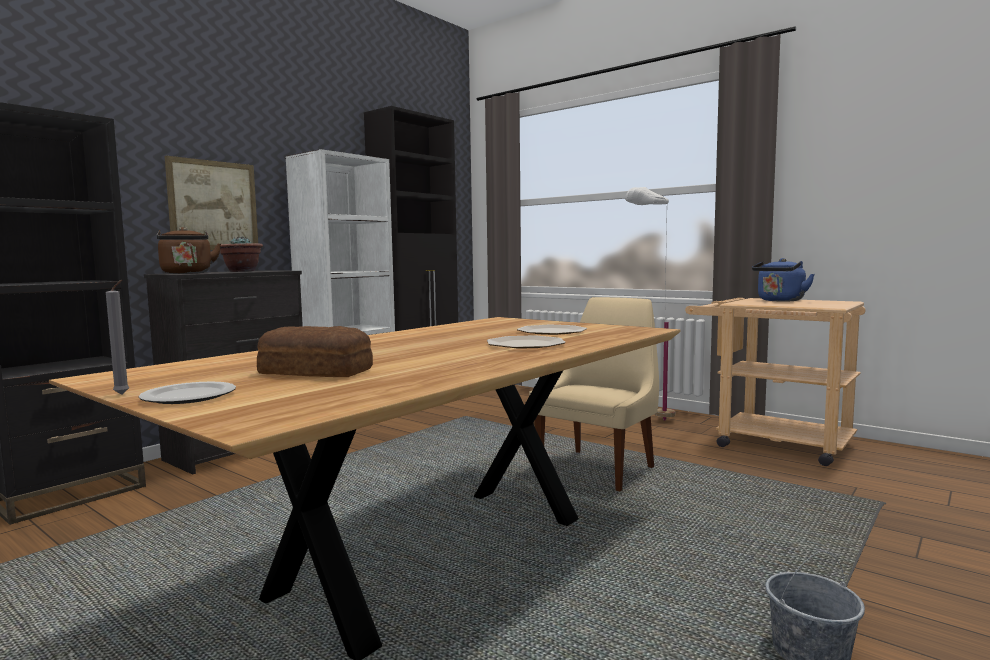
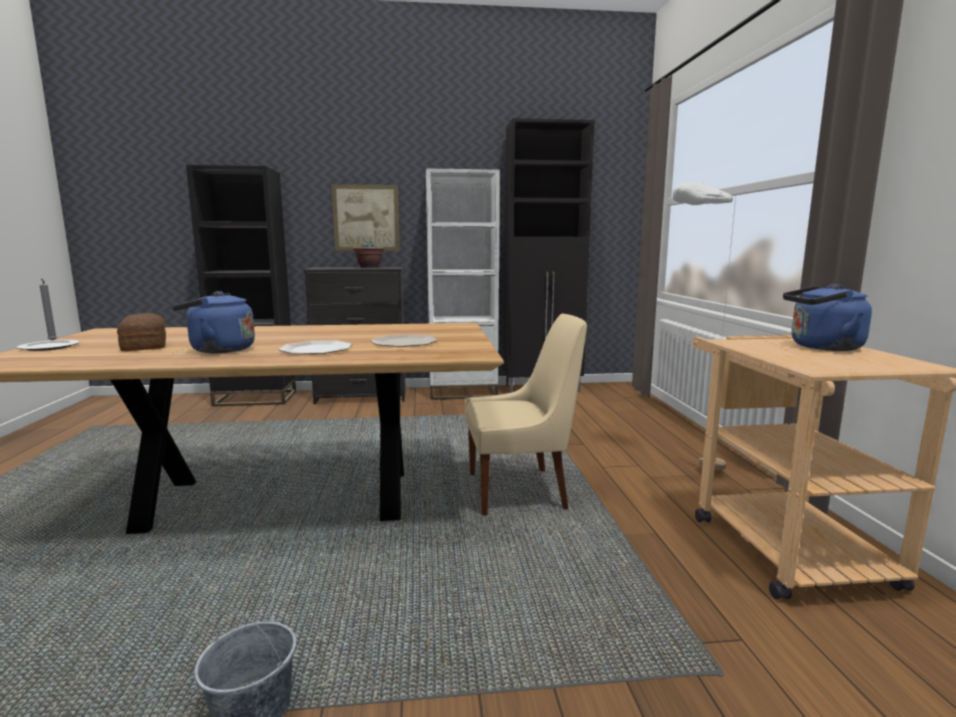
camera: 45 degrees right, 5 degrees up
(187, 273) = (325, 268): brown kettle -> none
(442, 359) = (218, 350): none -> blue kettle

